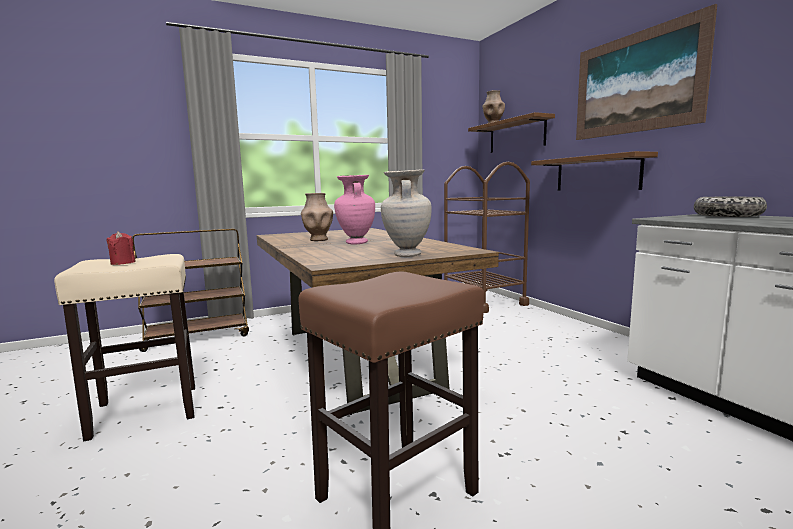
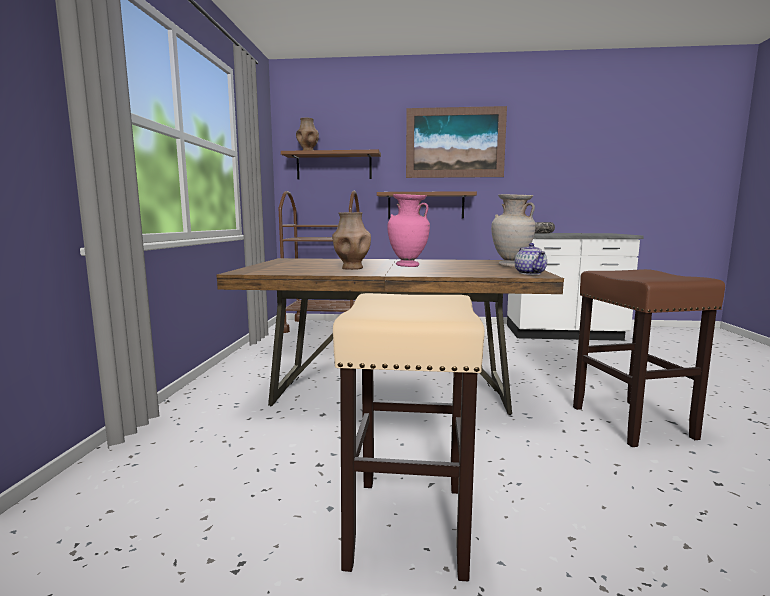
camera: 60 degrees left, 0 degrees up
(123, 263) = (410, 306): red candle -> none
(198, 337) = (147, 468): brown cart -> none
(338, 262) = (530, 273): none -> teapot

